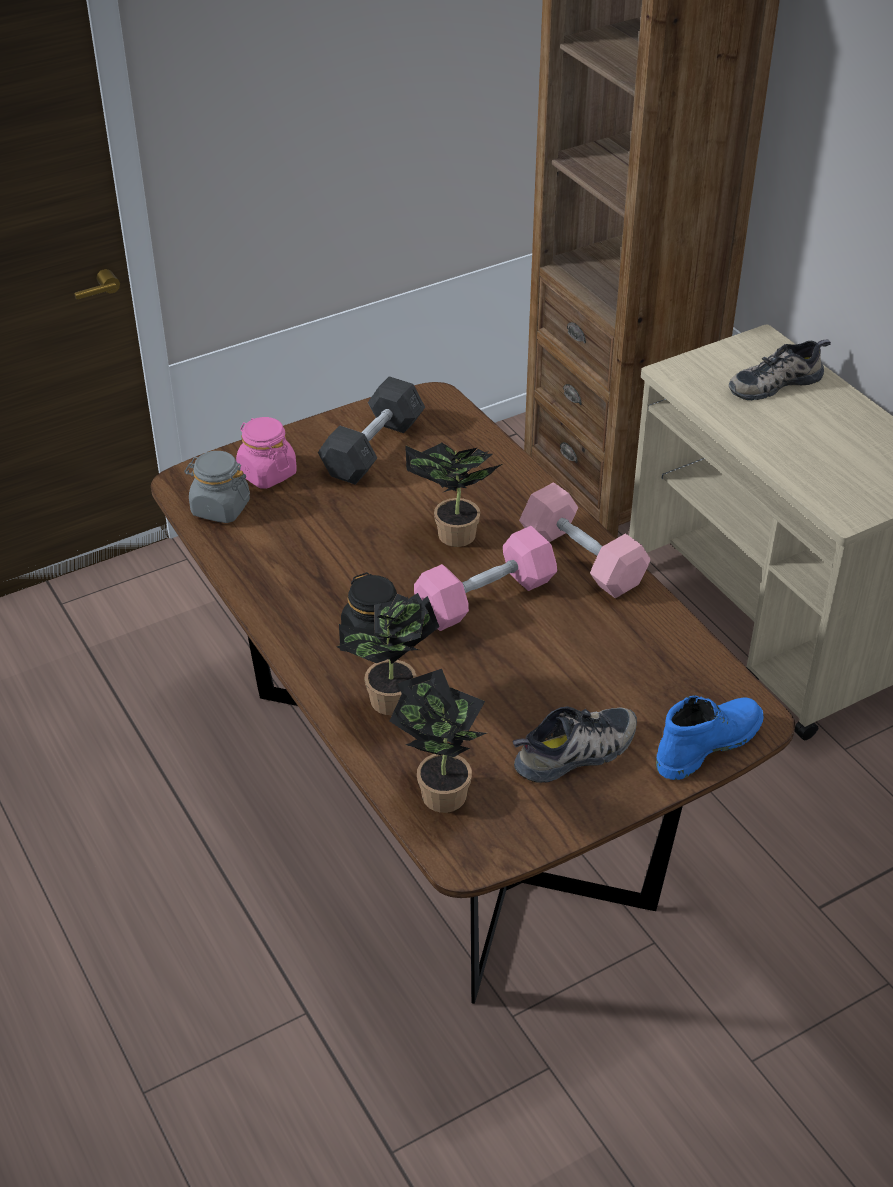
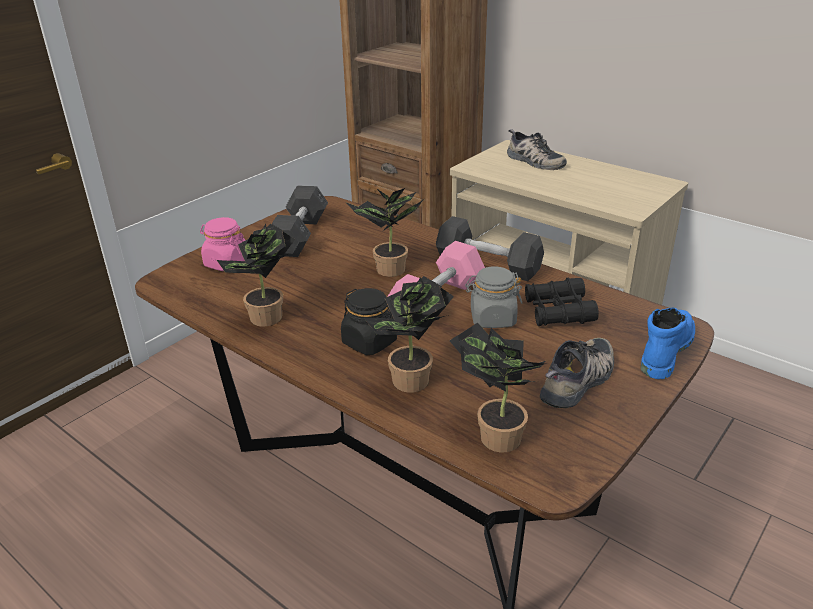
camera: 20 degrees left, 10 degrees down
(220, 508) = (199, 290): grey jar -> grey jar (492, 318)
(275, 573) = (266, 320): none -> potted plant
(582, 559) = (488, 265): pink dumbbell -> grey dumbbell
(621, 654) = (558, 311): none -> black binoculars
(775, 382) = (533, 161): shoe -> shoe turned 90 degrees counterclockwise

